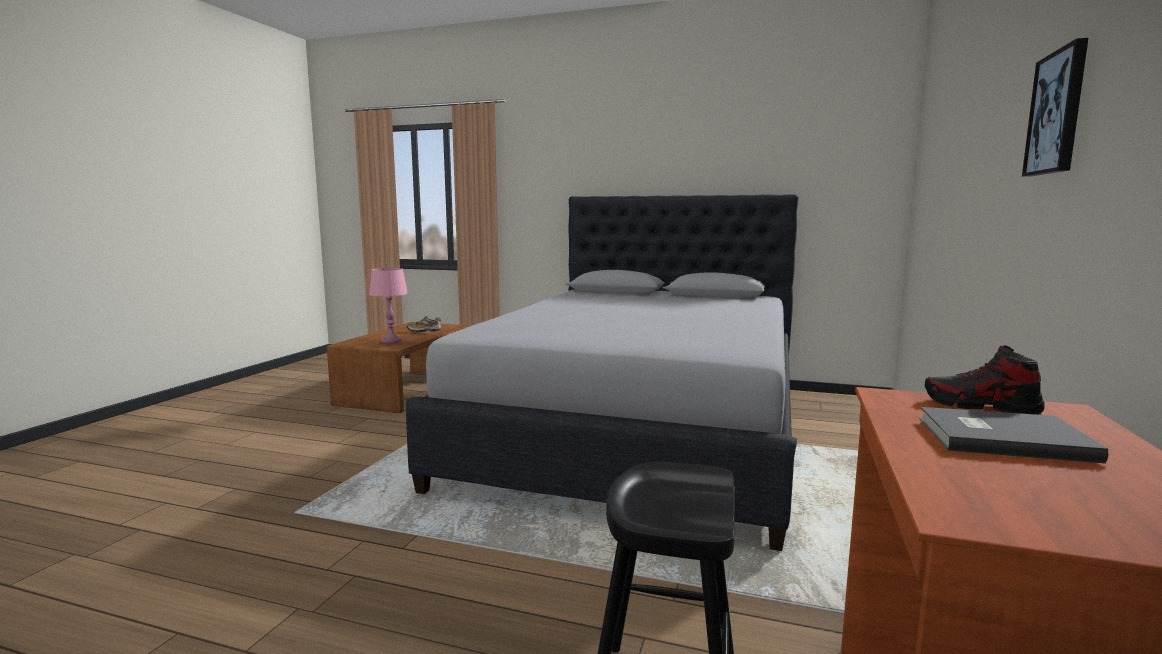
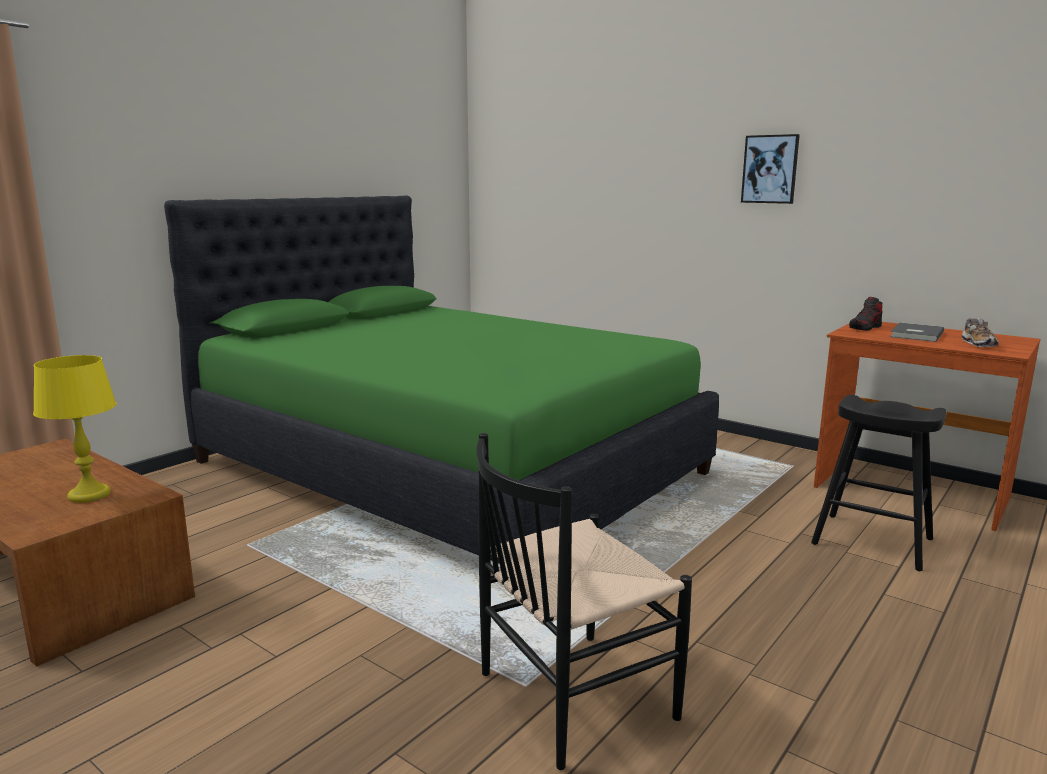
camera: 70 degrees left, 5 degrees up
(277, 529) = (568, 698): none -> black chair
(391, 341) = (89, 495): pink table lamp -> yellow table lamp
(424, 331) = (50, 469): shoe -> shoe (978, 344)
(641, 430) = (447, 467): grey bed -> green bed

